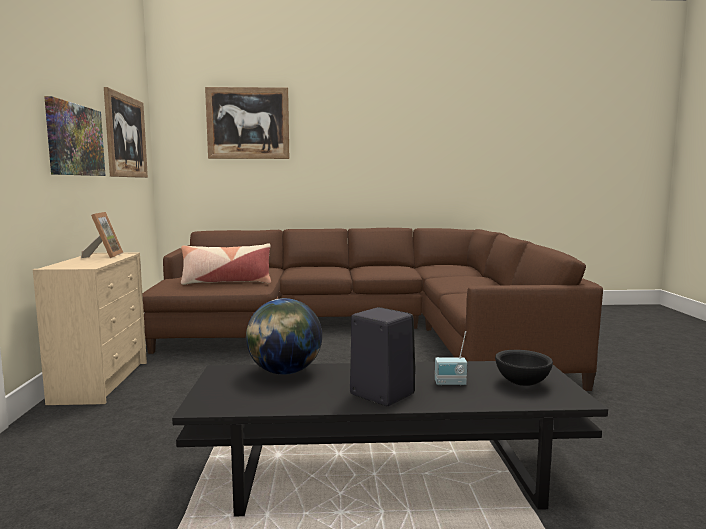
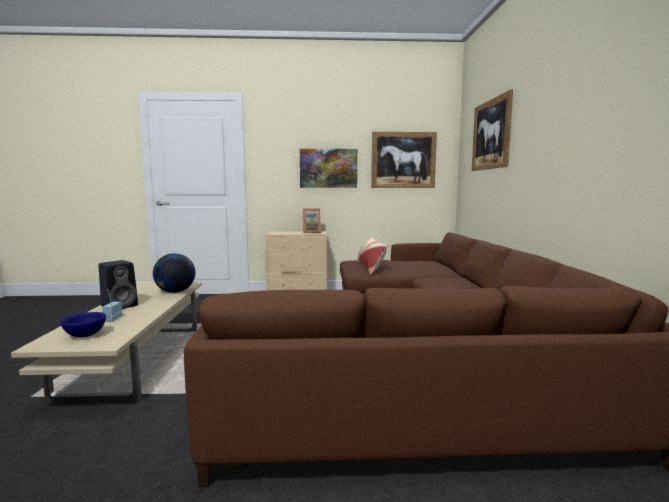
camera: 90 degrees right, 0 degrees up
(386, 473) = (136, 359): black coffee table -> beige coffee table
(521, 383) = (85, 335): black bowl -> blue bowl

